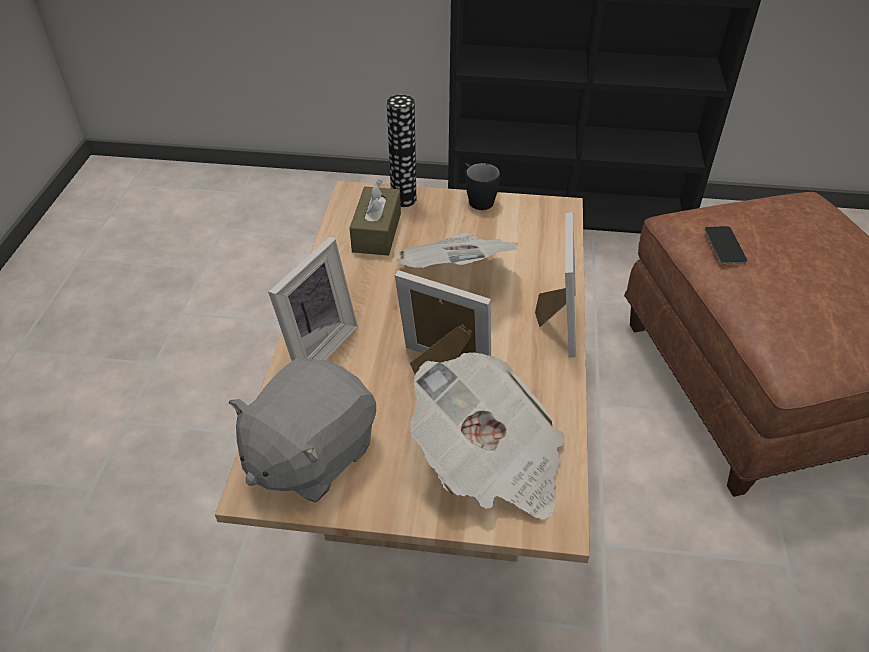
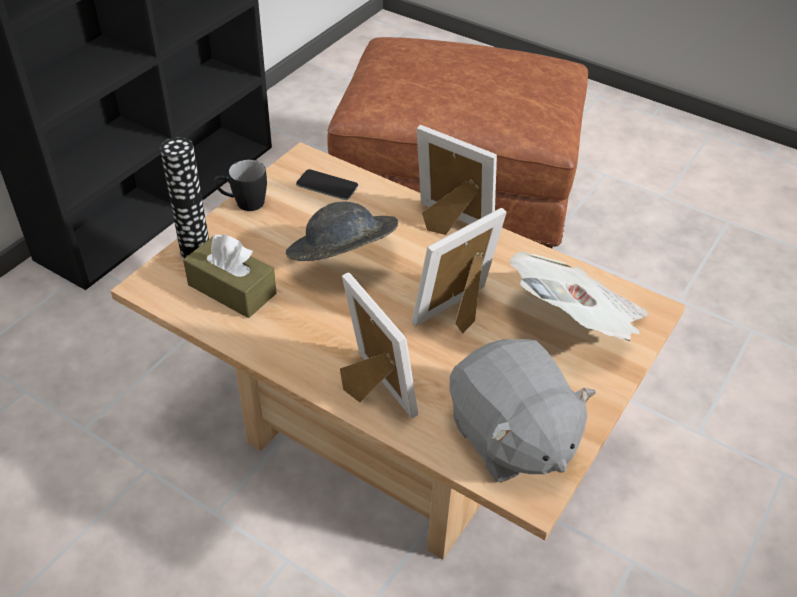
camera: 65 degrees left, 0 degrees up
(455, 275) = (342, 259): newspaper -> grey hat
(725, 245) = (415, 102): phone -> phone (327, 185)

